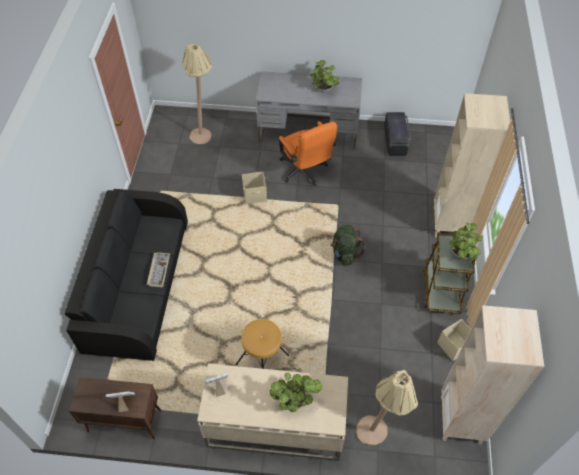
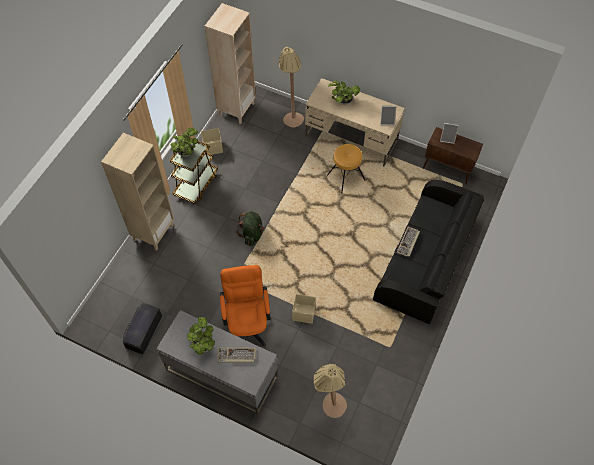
camera: 160 degrees left, 5 degrees up
(290, 90) = (236, 355): none -> keyboard

